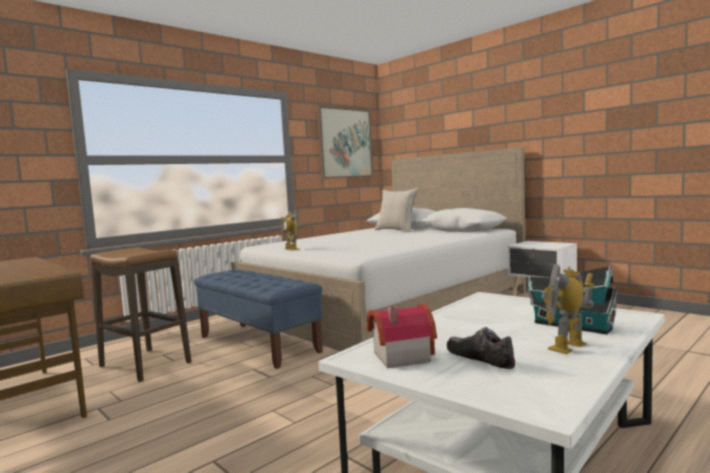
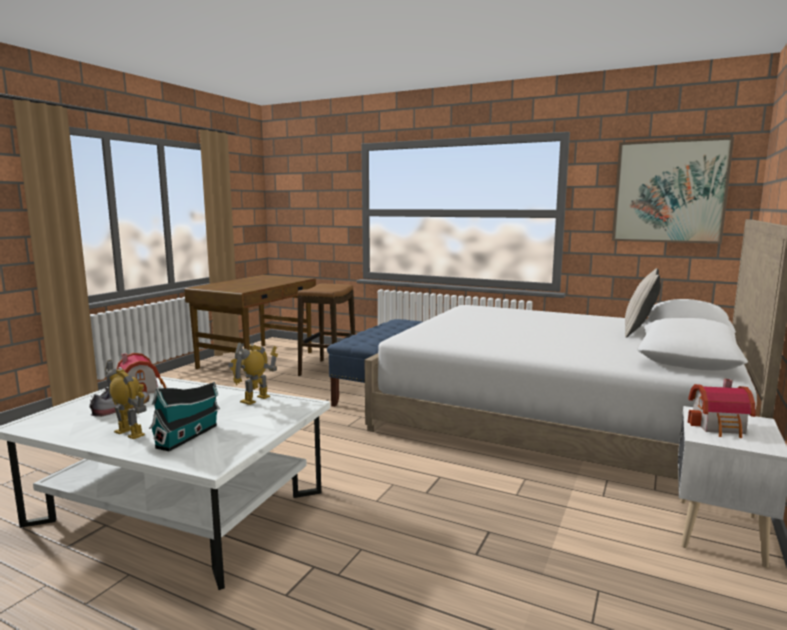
camera: 70 degrees right, 5 degrees up
(291, 249) = (444, 316): toy robot -> toy robot (255, 399)
(540, 244) = (720, 427): none -> toy house

